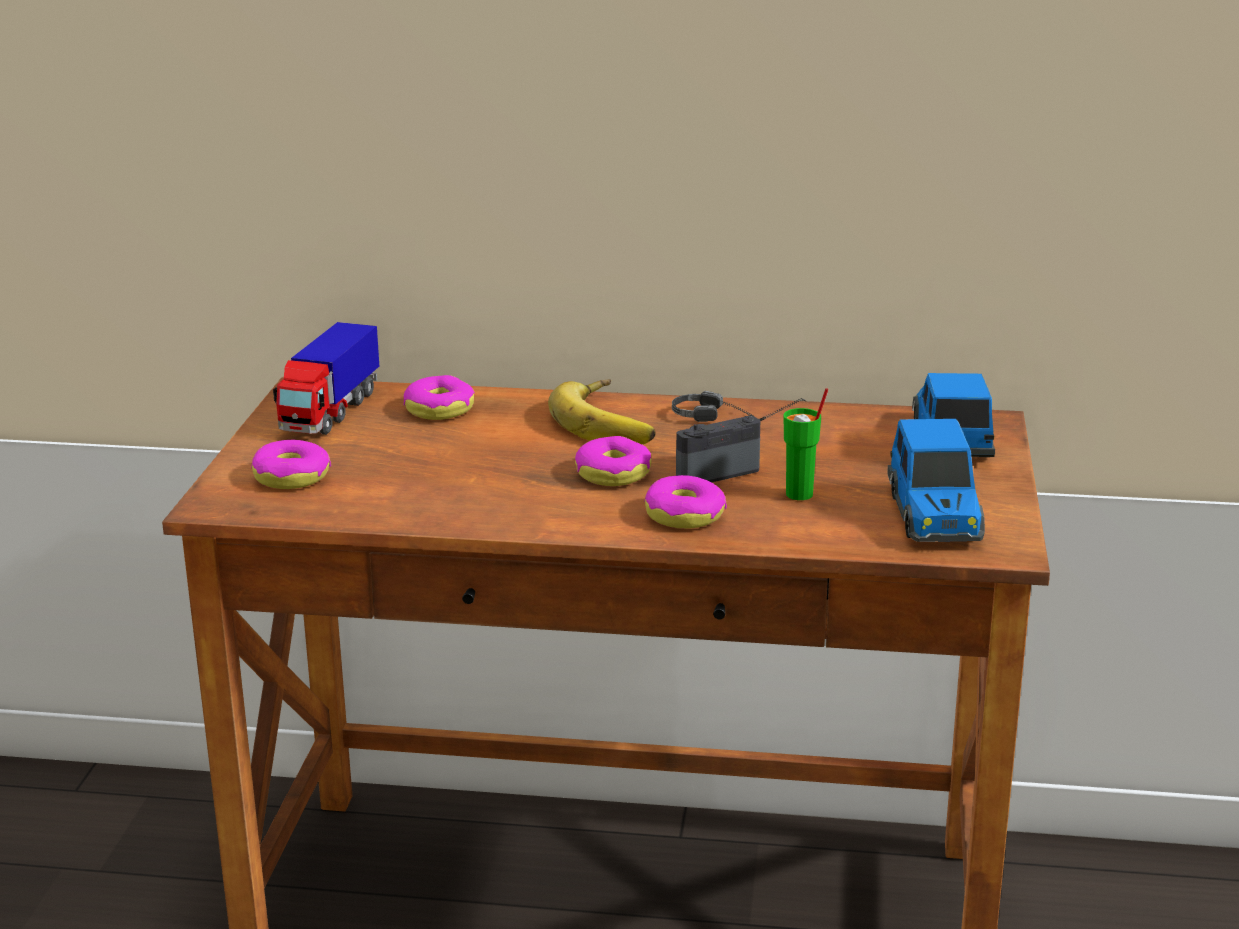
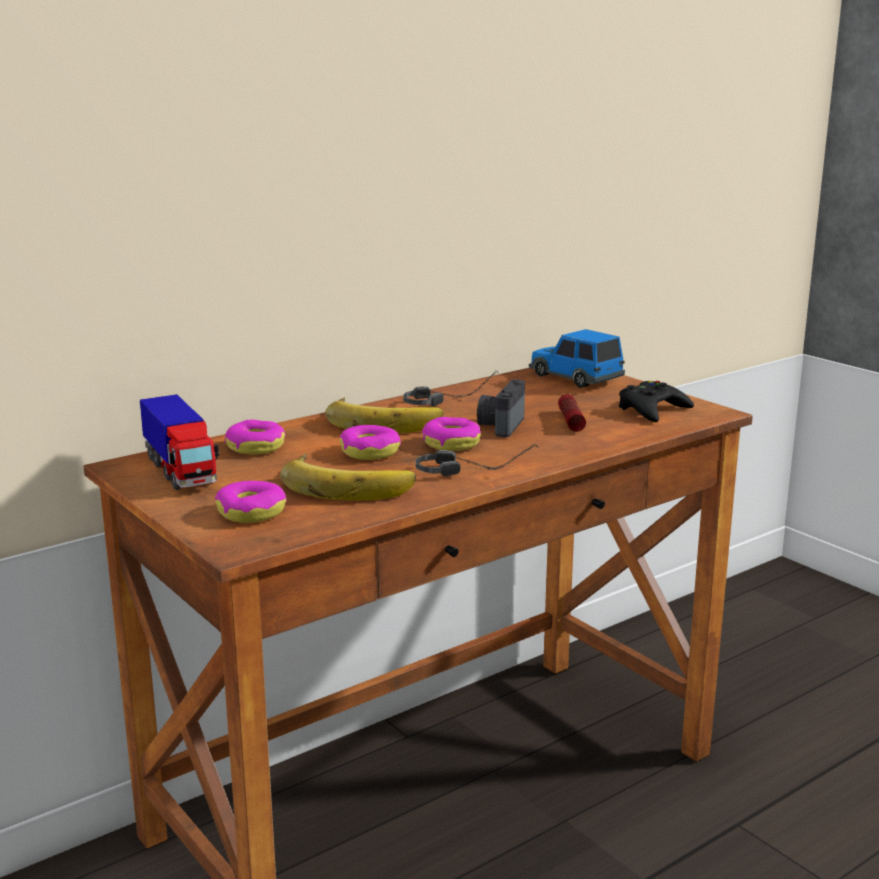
camera: 45 degrees left, 5 degrees down
(422, 481) = (348, 484): none -> banana
(563, 512) = (475, 470): none -> headphones
(685, 515) = (541, 448): donut -> donut (370, 452)
(800, 494) = (570, 421): green cup -> flashlight
(934, 516) = (652, 409): toy car -> black game controller

